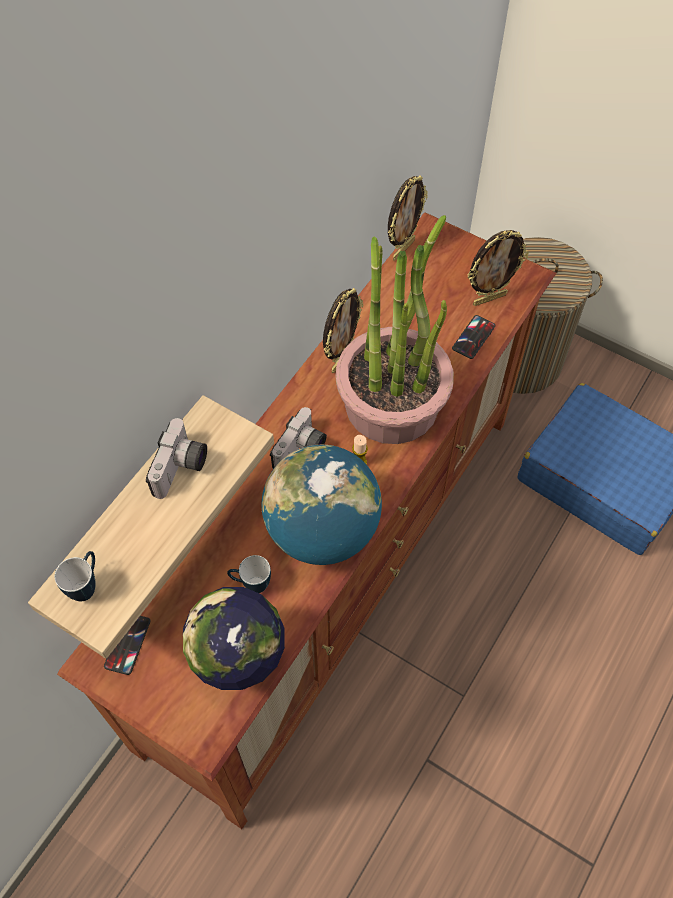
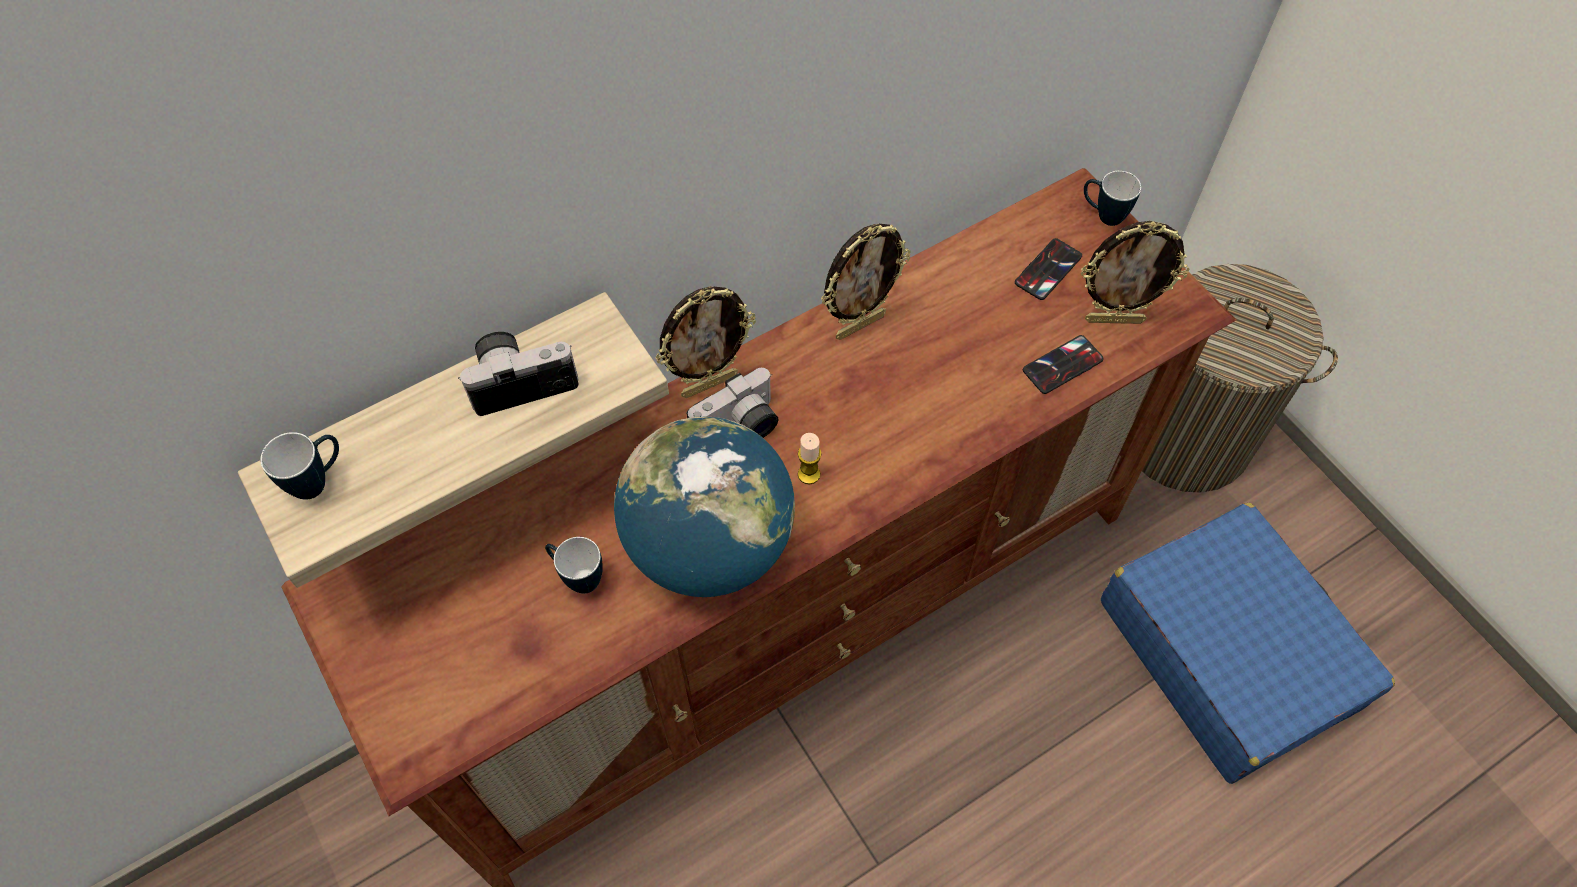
camera: 25 degrees right, 0 degrees up
(127, 643) = (383, 585): phone -> phone (1048, 269)
(181, 469) = (521, 379): camera -> camera turned 150 degrees counterclockwise
(240, 663) = (507, 676): globe -> none
(392, 402) = (898, 411): potted plant -> none
(403, 249) = (1025, 207): picture frame -> picture frame (709, 384)
(450, 237) = (1103, 215): none -> mug

